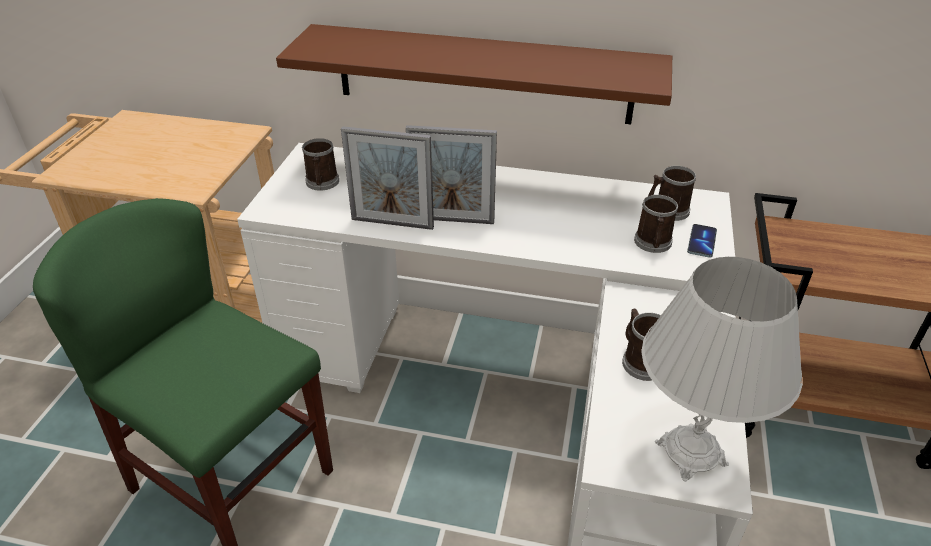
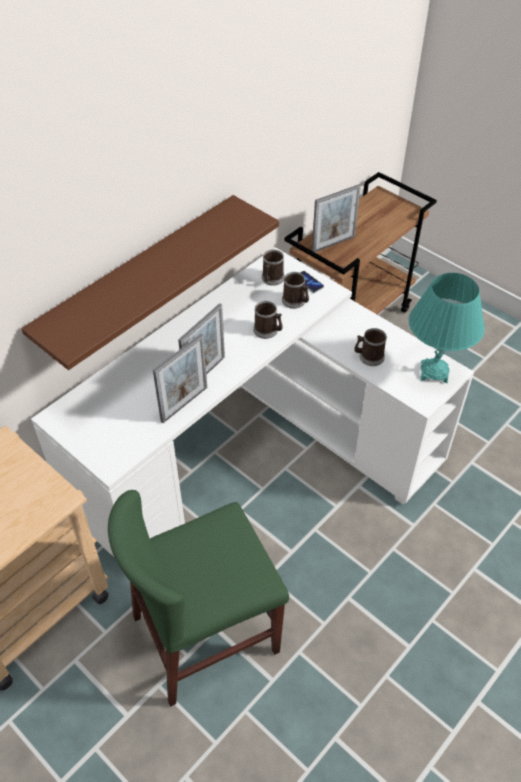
camera: 60 degrees left, 10 degrees up
(322, 183) = (104, 424): mug -> mug (268, 331)
(691, 453) = (434, 372): white table lamp -> turquoise table lamp
(821, 247) = (333, 244): none -> picture frame

